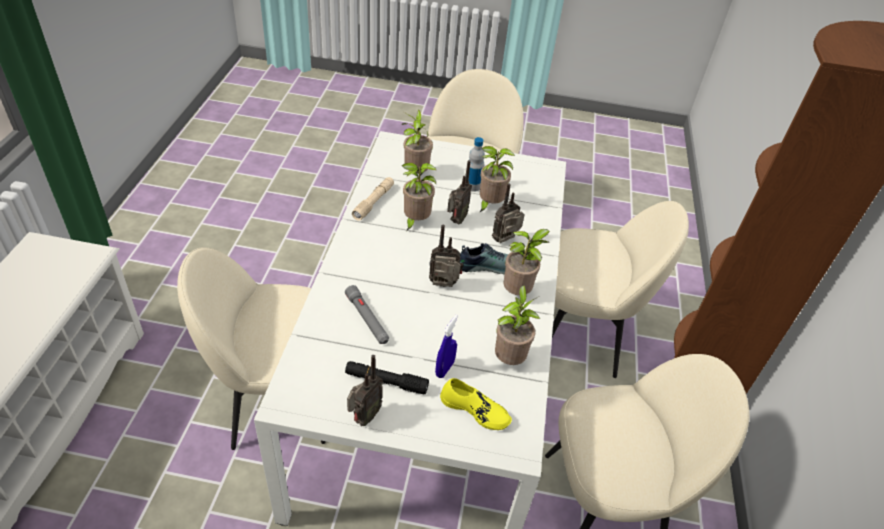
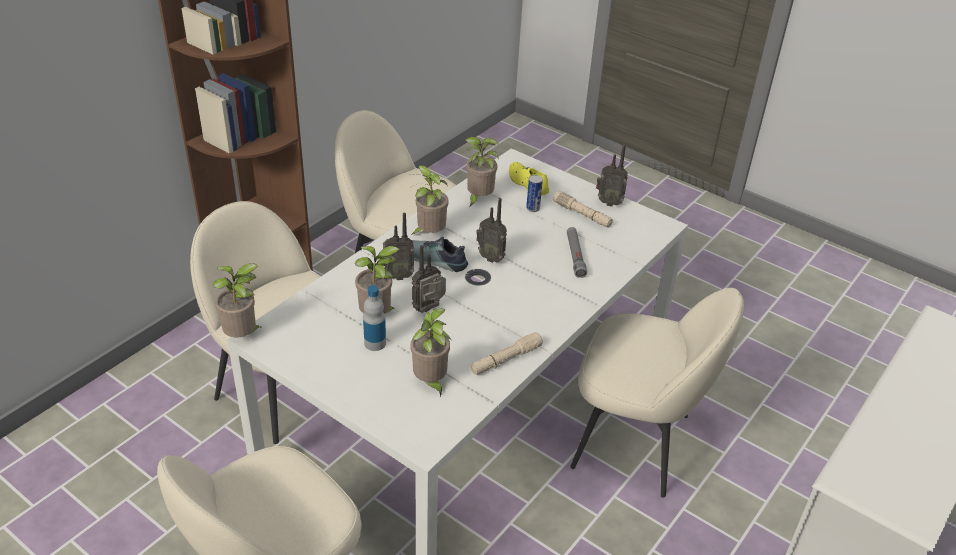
camera: 150 degrees left, 5 degrees down
(363, 417) = (608, 202): radio -> radio turned 135 degrees counterclockwise
(386, 381) = (582, 215): black flashlight -> beige flashlight
(415, 221) = (474, 323): potted plant -> potted plant (243, 336)
(444, 369) = (533, 208): blue spray bottle -> can

